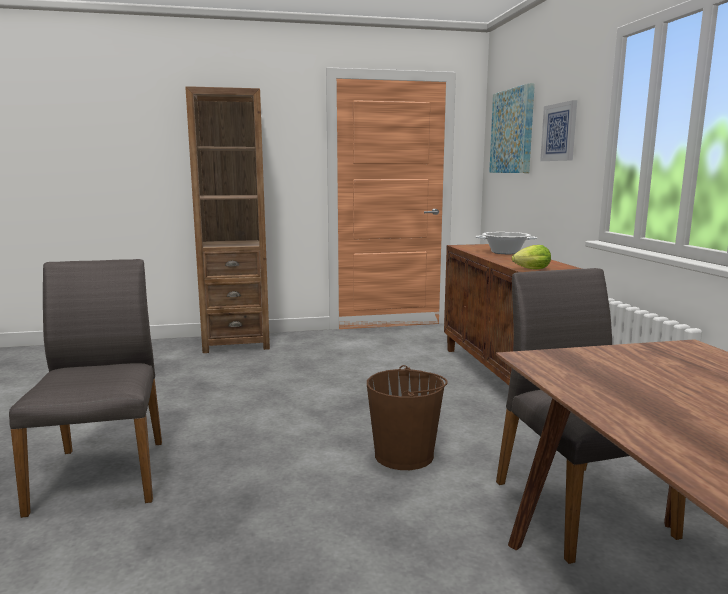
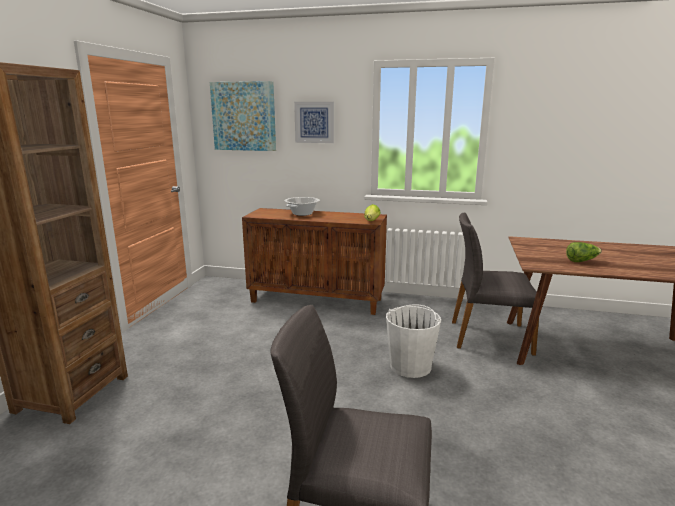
camera: 65 degrees left, 5 degrees up
(404, 455) = (410, 366): brown bucket -> white bucket
(638, 389) = (582, 260): none -> lettuce

